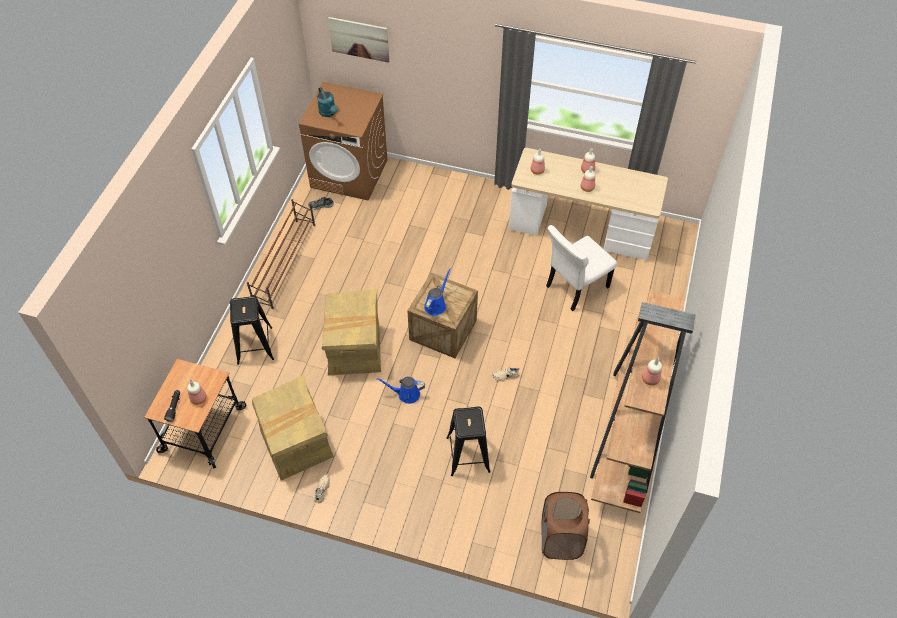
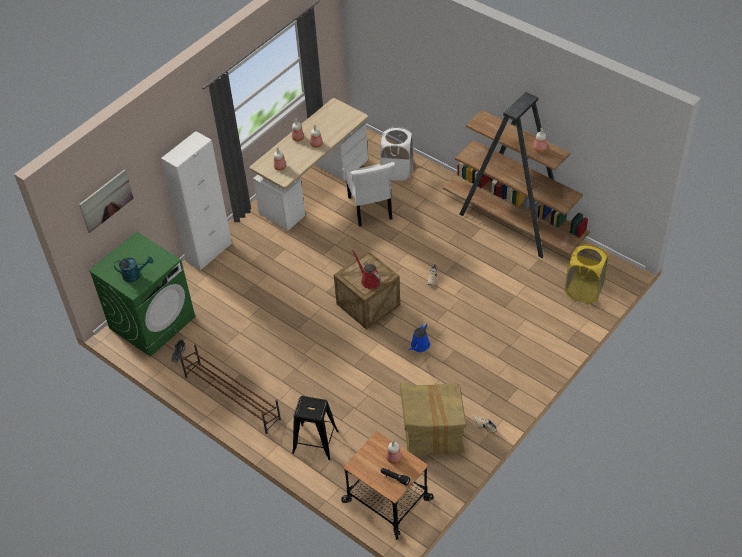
camera: 65 degrees left, 5 degrees down
(349, 173) = (152, 322): brown washing machine -> green washing machine
(354, 349) = (357, 369): cardboard box -> none
(436, 305) = (369, 280): blue watering can -> red watering can
(451, 180) = (209, 252): none -> white cabinet
(468, 455) = (492, 323): black stool -> none
(560, 539) = (583, 291): brown laundry basket -> yellow laundry basket
(646, 292) = (397, 171): none -> white laundry basket

